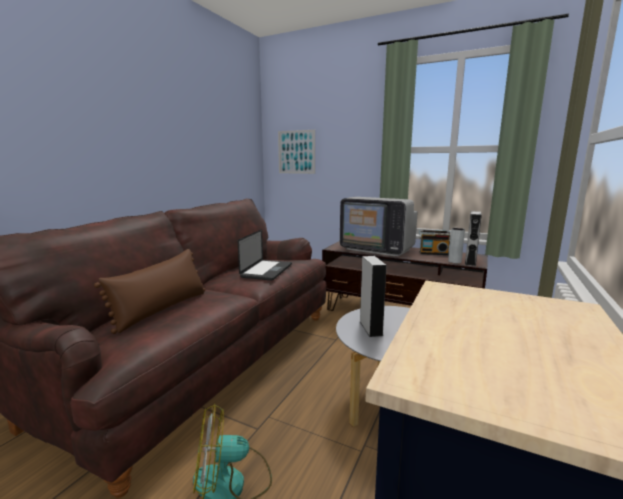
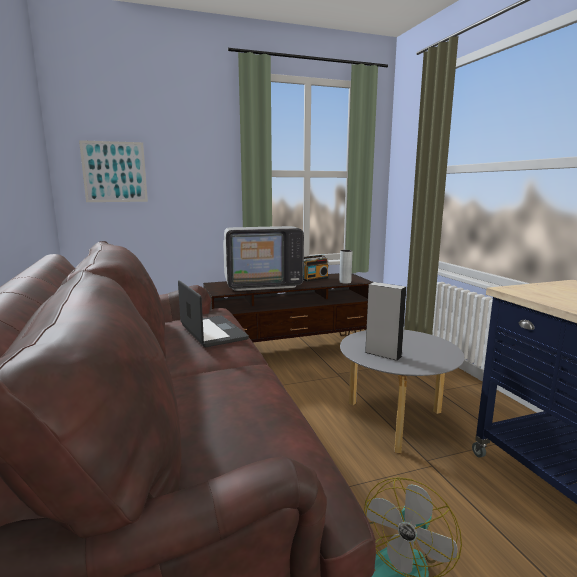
camera: 45 degrees left, 0 degrees up
(162, 309) = (209, 414): brown pillow -> none
(470, 262) = (355, 280): grey speaker -> none

